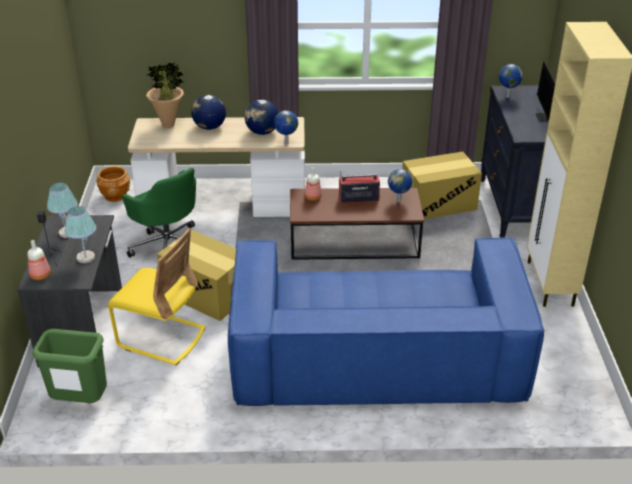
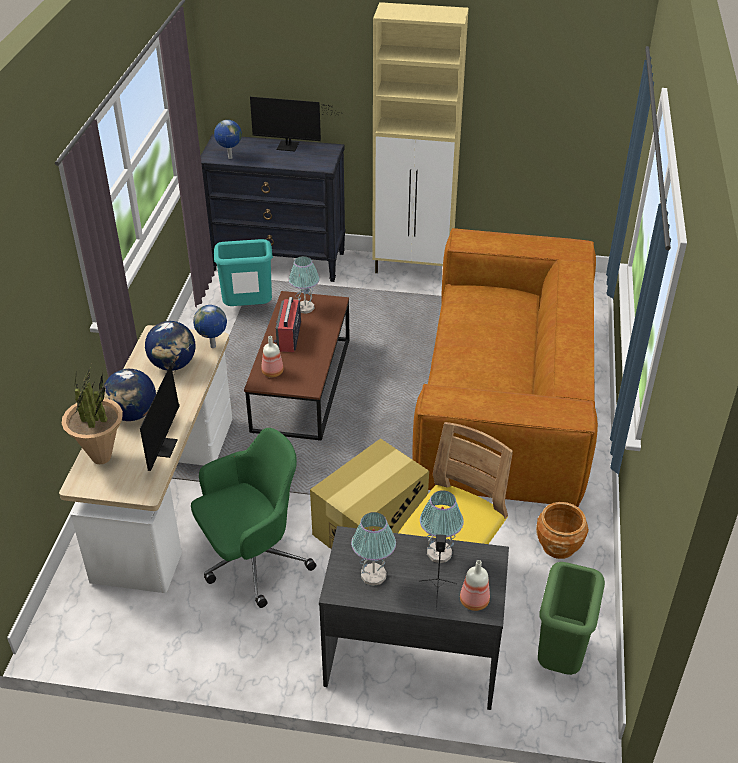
camera: 80 degrees left, 5 degrees up
(115, 196) = (84, 625): brown planter -> brown planter (558, 546)
(182, 142) = (164, 444): none -> monitor
(376, 356) = (505, 397): blue sofa -> brown sofa
(399, 201) = (305, 307): globe -> table lamp
(438, 204) = (248, 309): cardboard box -> turquoise trash can

